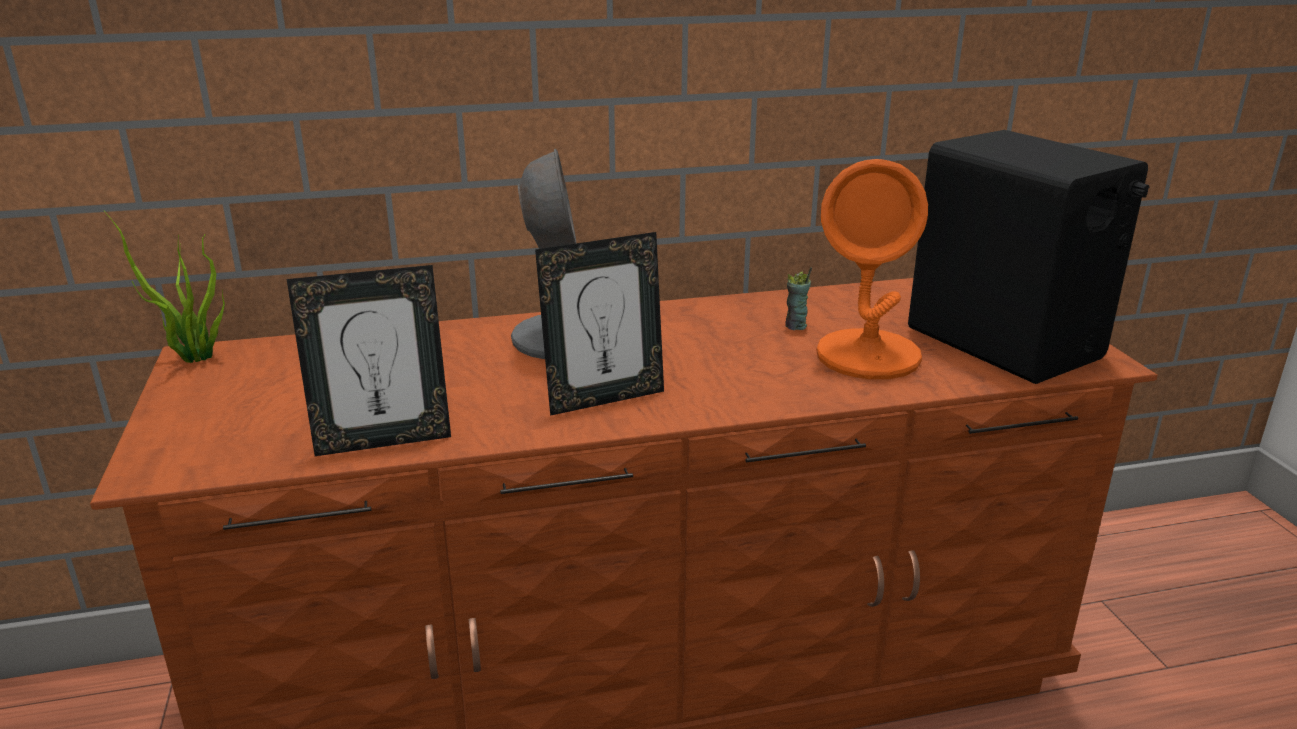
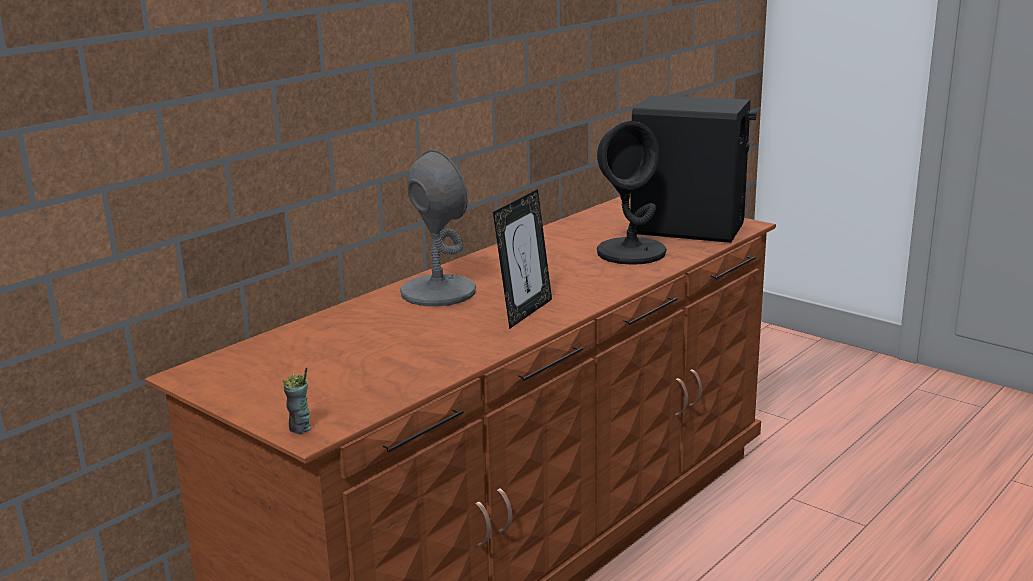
camera: 35 degrees left, 5 degrees down
(193, 359) = (192, 376): potted plant -> none
(383, 441) = (433, 370): picture frame -> none
(795, 326) = (567, 249): cup -> cup (300, 429)
(869, 356) = (631, 252): orange table lamp -> black table lamp

